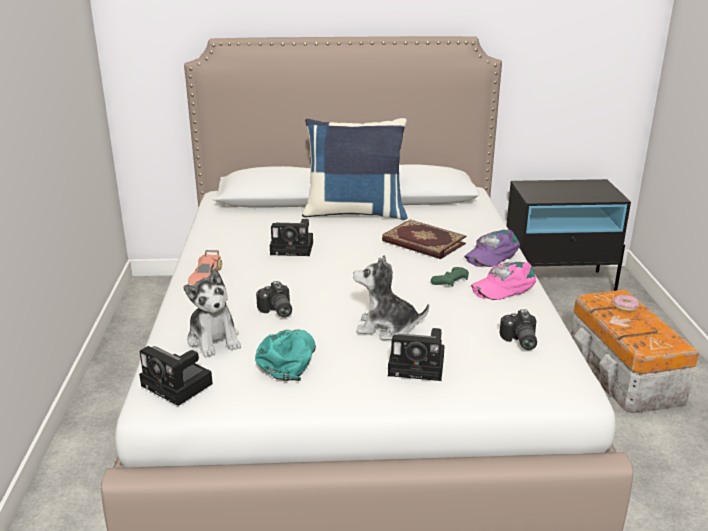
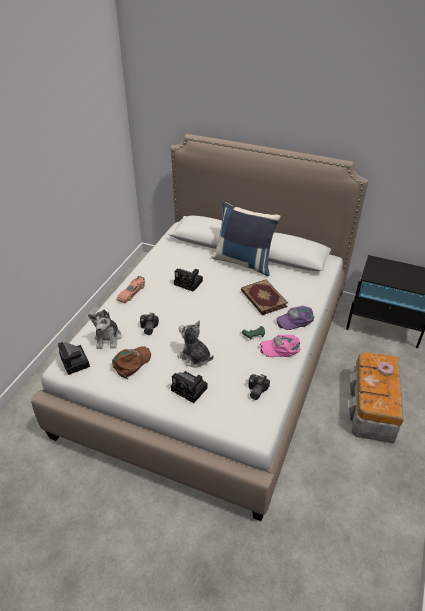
camera: 25 degrees right, 15 degrees up
(288, 358) = (132, 362): turquoise cap -> brown cap

